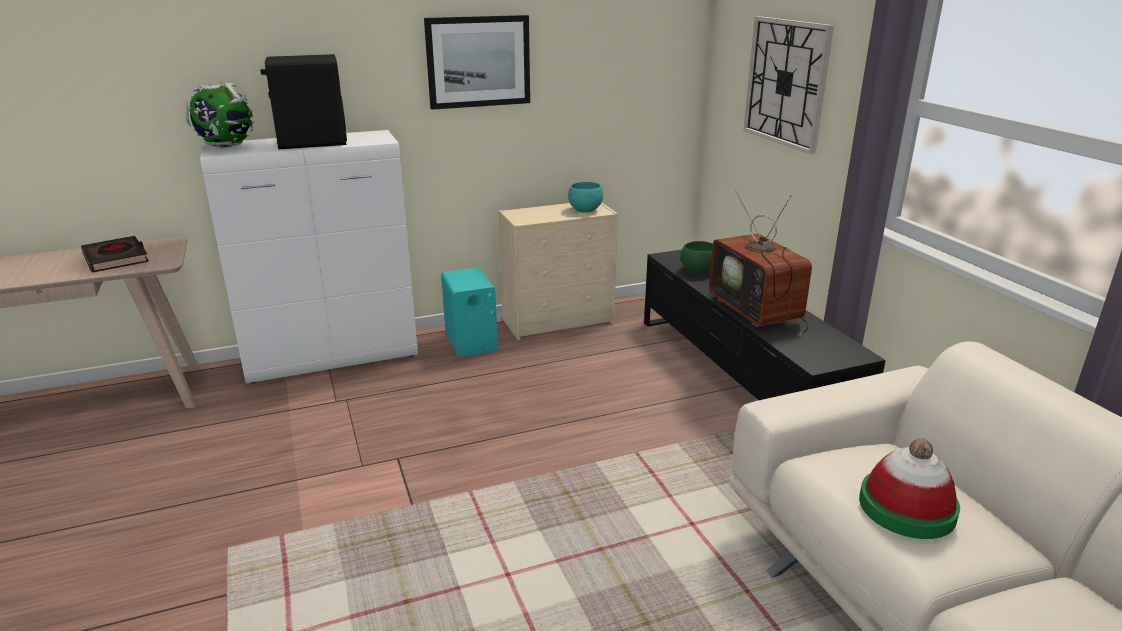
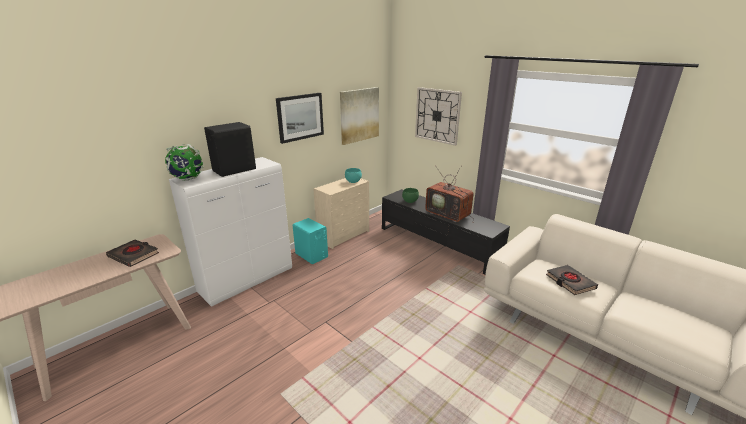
camera: 25 degrees left, 0 degrees up
(625, 73) = (359, 115): none -> picture
(906, 507) = (570, 282): hat -> black book

